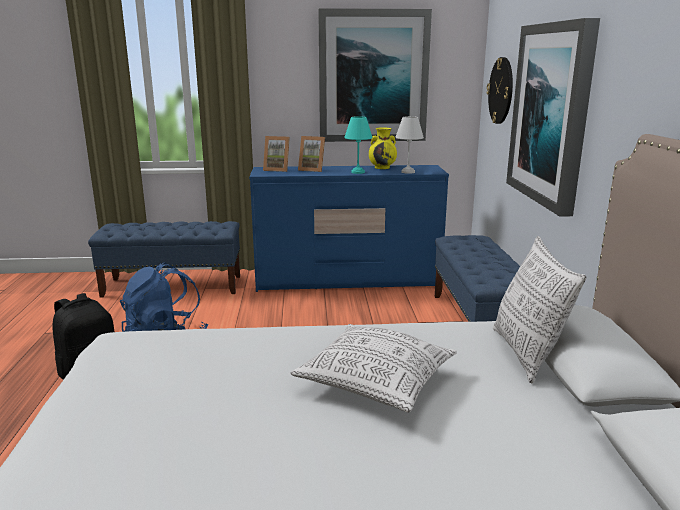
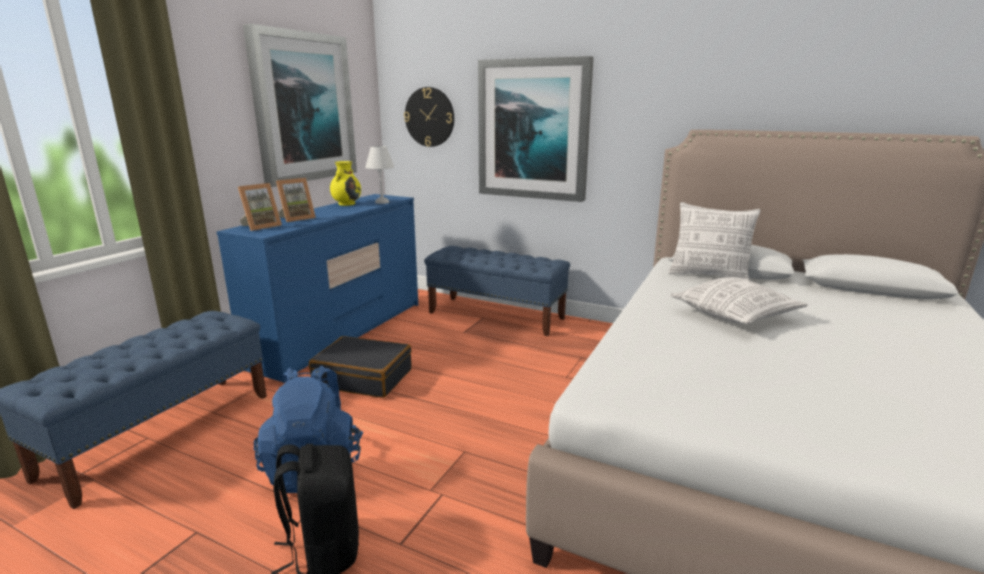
camera: 60 degrees left, 0 degrees up
(289, 312) = (363, 378): none -> black suitcase
(358, 172) = (347, 211): turquoise table lamp -> none

